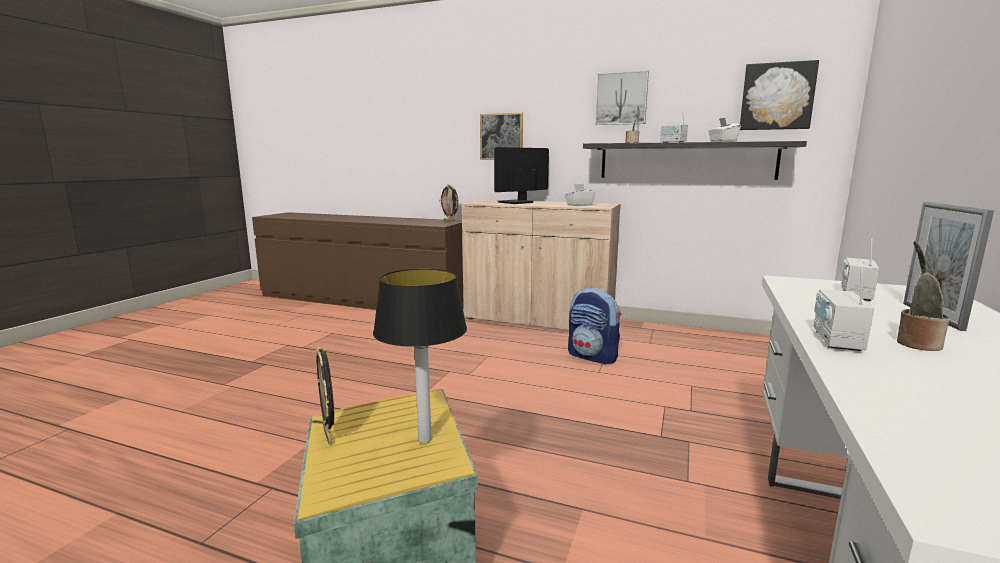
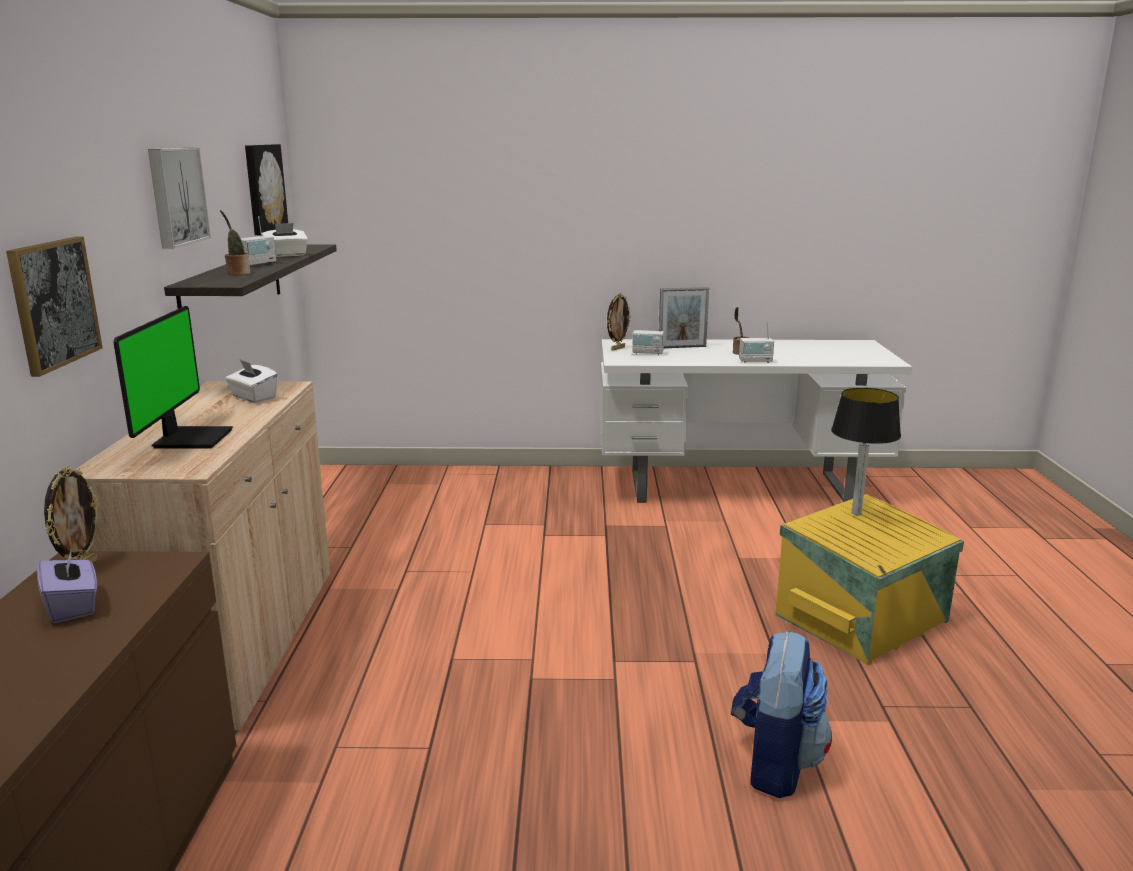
camera: 110 degrees left, 5 degrees up
(329, 436) = (894, 553): picture frame -> picture frame (617, 348)
(421, 221) = (73, 606): none -> purple tissue box
(516, 202) = (190, 438): monitor -> monitor turned 120 degrees counterclockwise
(593, 356) = (420, 578): backpack -> backpack (775, 763)

